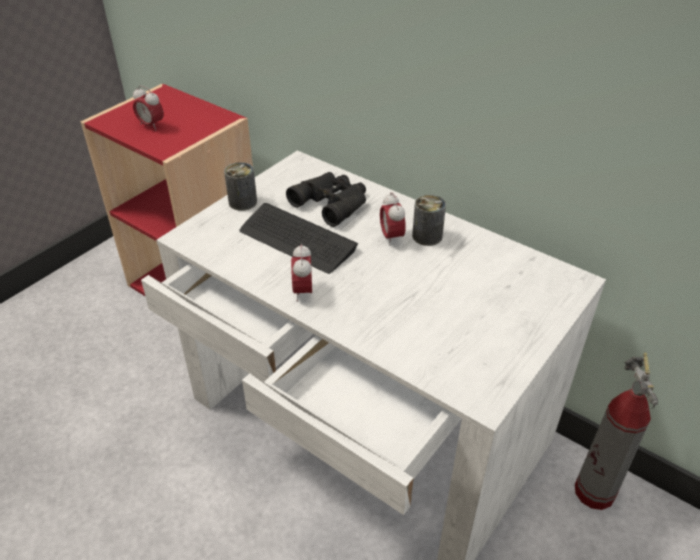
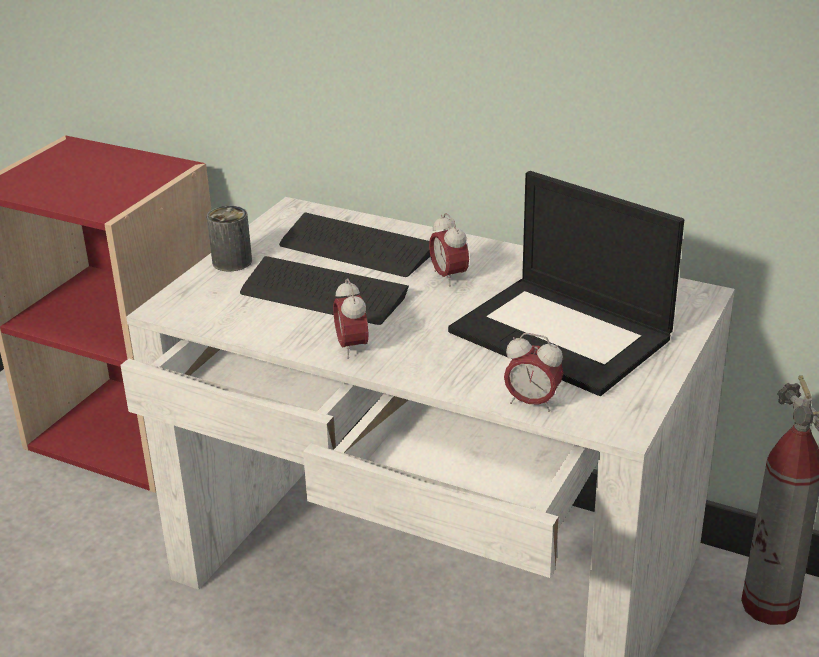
camera: 10 degrees left, 10 degrees down
(151, 126) = (71, 185): alarm clock -> alarm clock (532, 403)
(332, 202) = (356, 248): black binoculars -> keyboard
(427, 236) = (495, 270): can -> none
(462, 304) = (563, 335): none -> laptop

